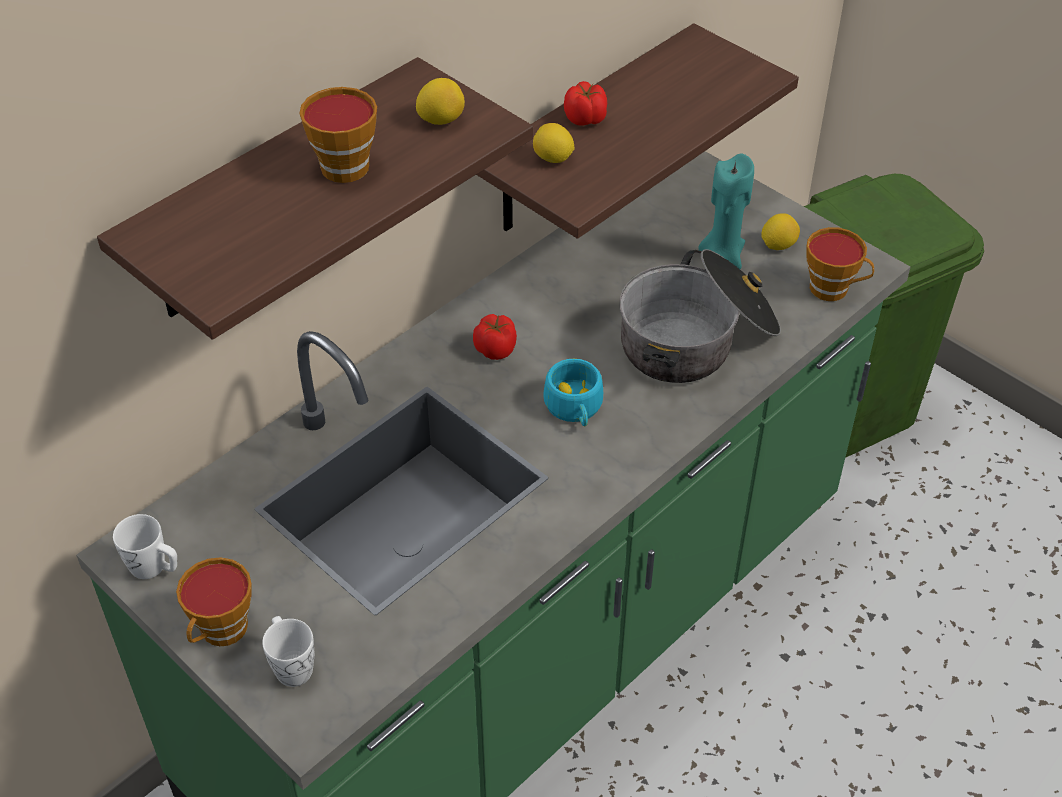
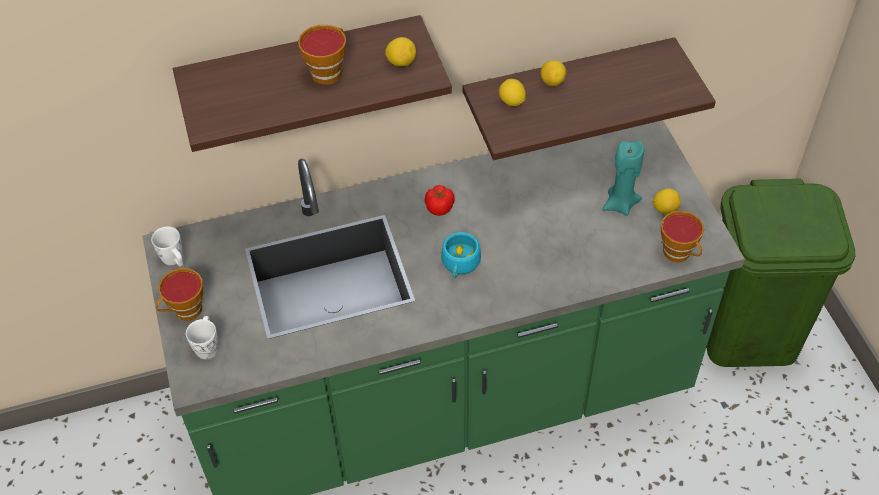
camera: 30 degrees right, 5 degrees up
(586, 119) = (552, 82): tomato -> lemon
(697, 340) = (565, 251): cooking pot -> none

